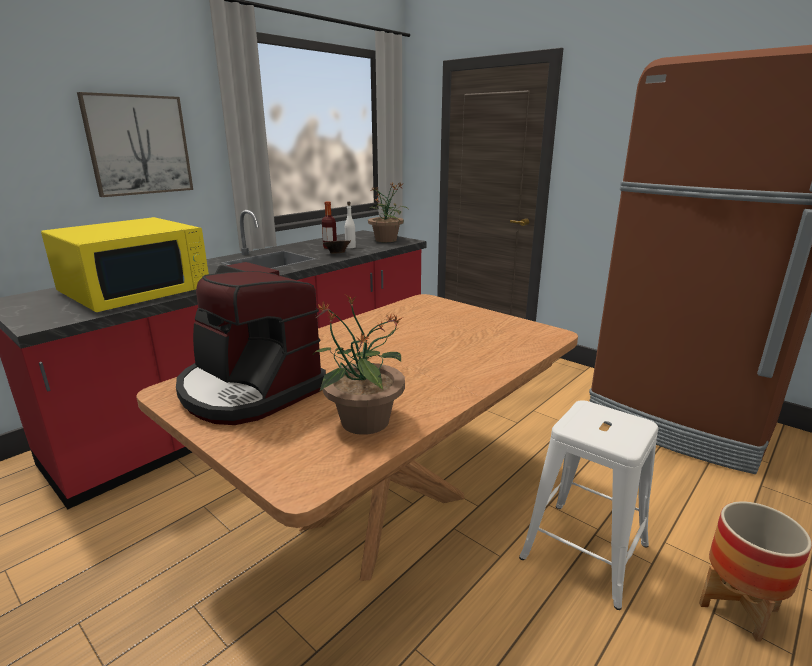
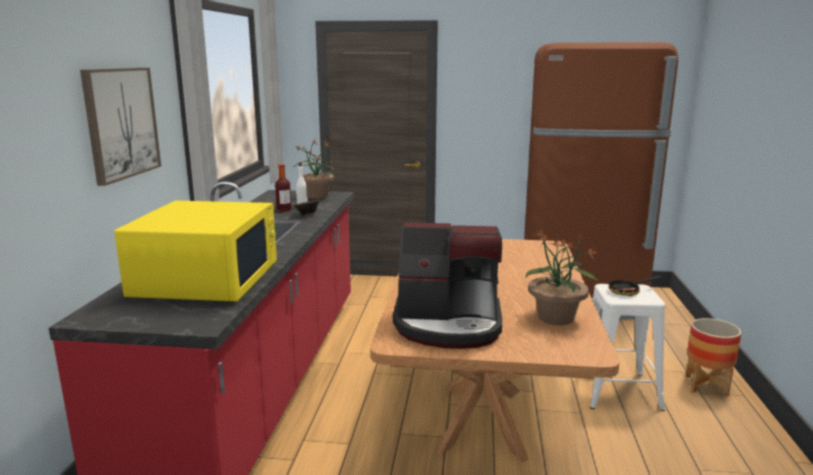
camera: 35 degrees left, 5 degrees down
(608, 422) = (628, 291): none -> frying pan

